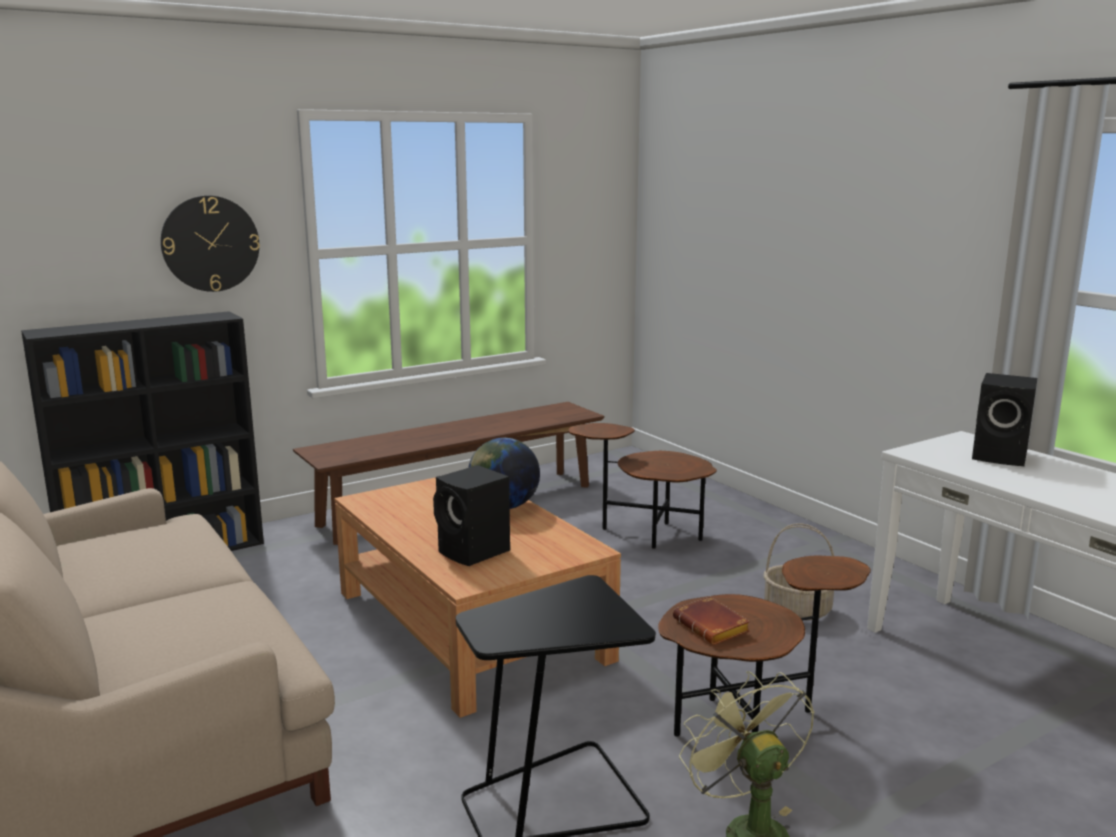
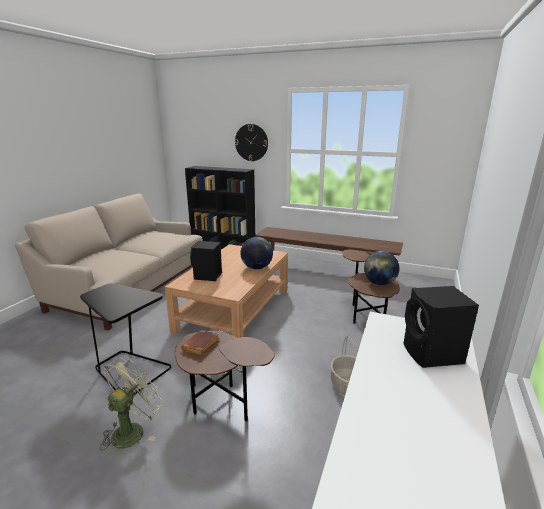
camera: 55 degrees right, 5 degrees up
(669, 461) = (379, 283): none -> globe

